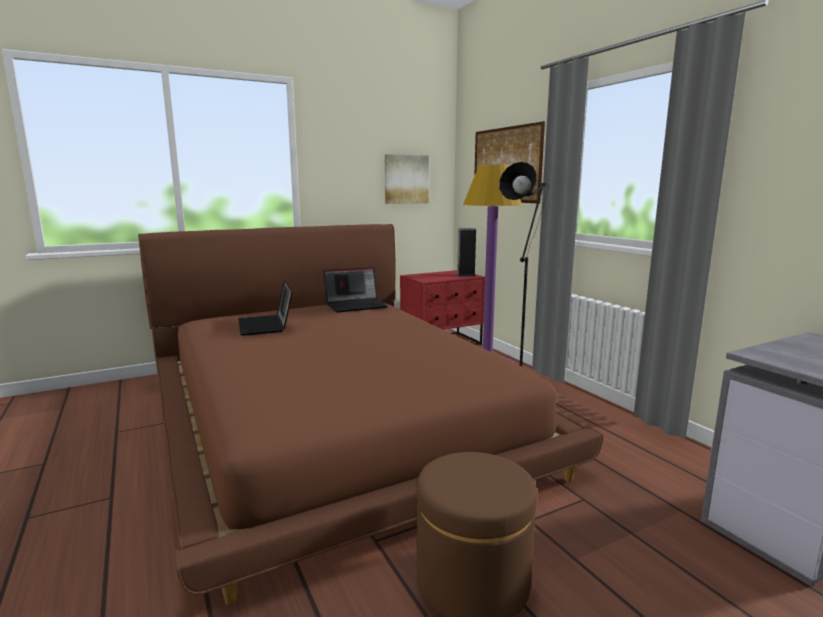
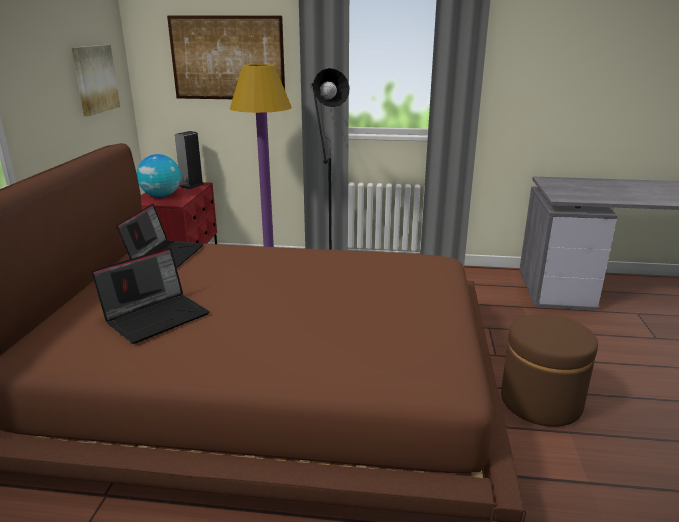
camera: 55 degrees left, 10 degrees up
(266, 326) = (157, 316): laptop -> laptop turned 60 degrees counterclockwise
(430, 276) = (161, 196): none -> globe

